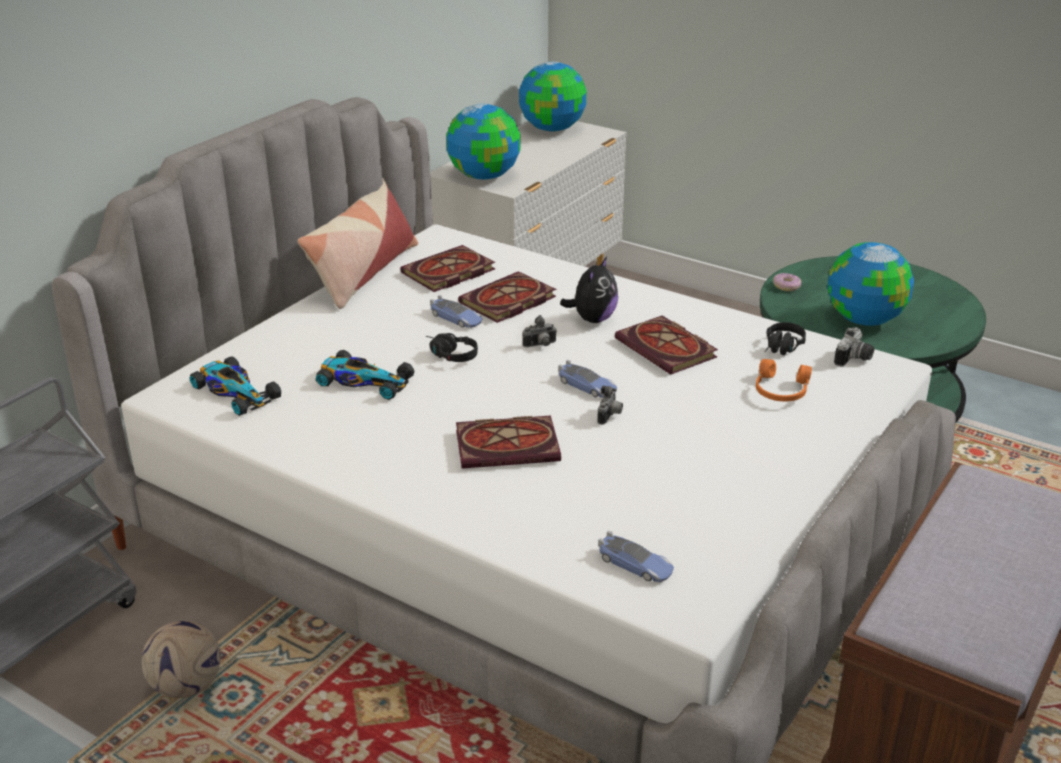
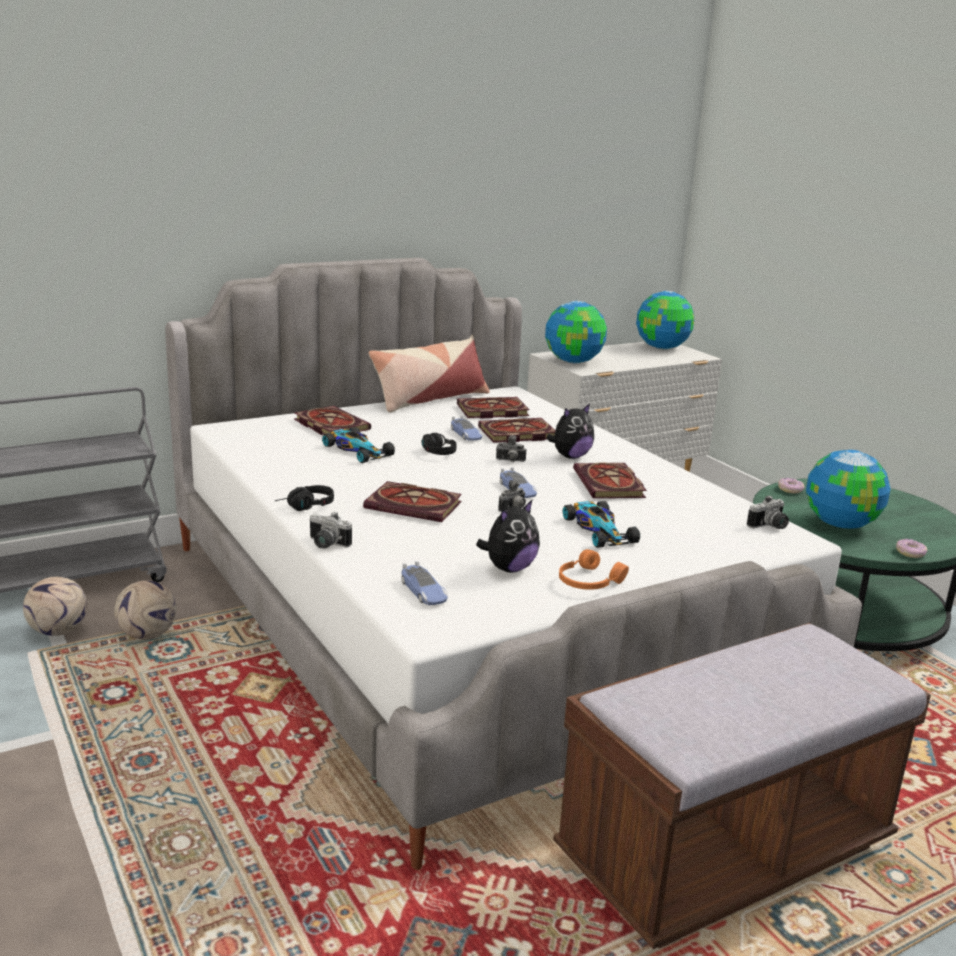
camera: 25 degrees right, 10 degrees down
(67, 724) = (57, 631): none -> football
(235, 391) = (266, 436): toy car -> toy car (599, 530)
(290, 349) = (329, 425): none -> book
(474, 536) = (326, 544): none -> camera
(683, 501) = (509, 568): none -> plush toy
(780, 391) = (676, 528): orange headphones -> orange headphones (588, 582)
(781, 349) = (709, 506): black headphones -> black headphones (305, 507)
(946, 337) = (910, 553): none -> donut

